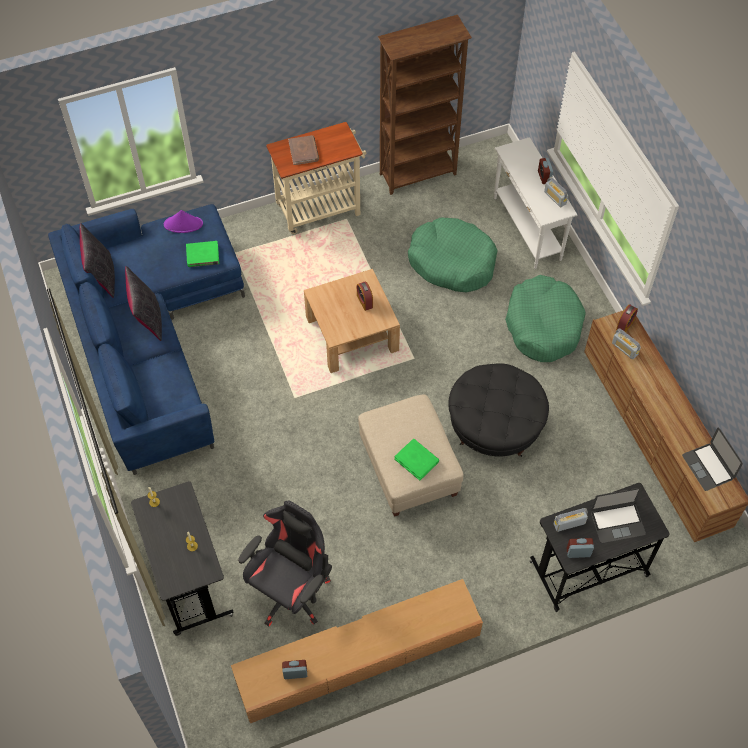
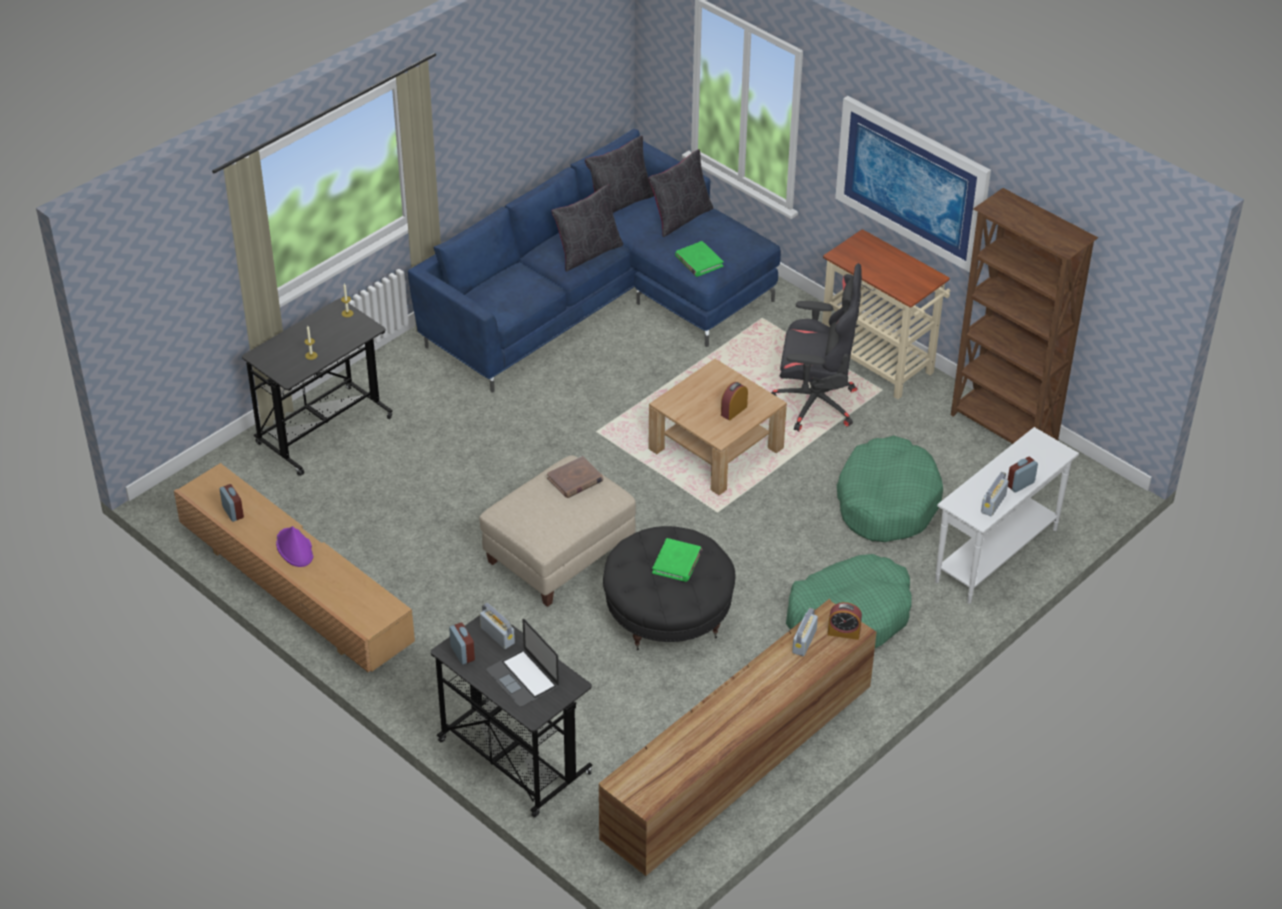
camera: 65 degrees right, 15 degrees down
(146, 247) = (680, 218): none -> black pillow
(183, 224) = (731, 233): purple hat -> purple hat (295, 548)
(290, 594) = (347, 511): black office chair -> black office chair (814, 404)
(298, 86) = (912, 183): none -> picture
(304, 151) = (875, 260): brown book -> brown book (575, 480)
(416, 460) = (535, 514): green book -> green book (677, 562)
(708, 467) = (672, 767): laptop -> none

